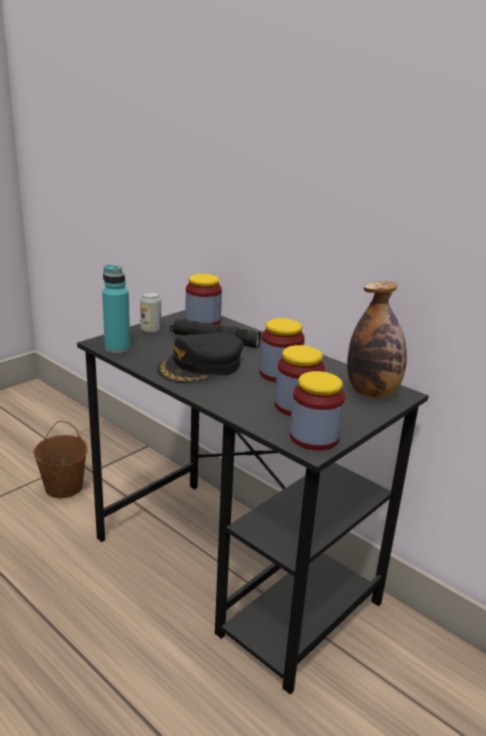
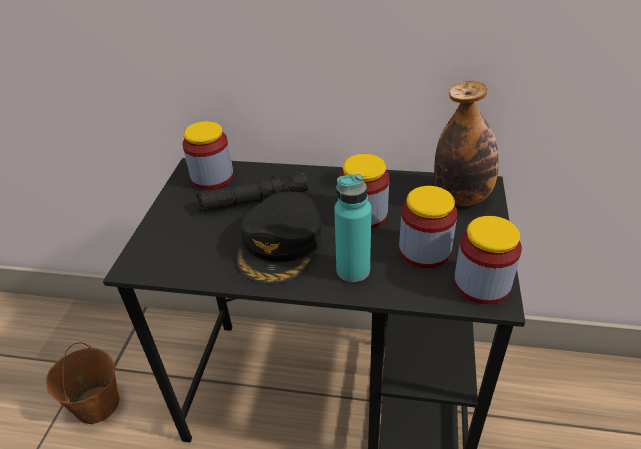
camera: 30 degrees left, 15 degrees up
(117, 348) = (163, 265): turquoise bottle -> turquoise bottle (353, 270)
(151, 330) = (170, 217): can -> none

